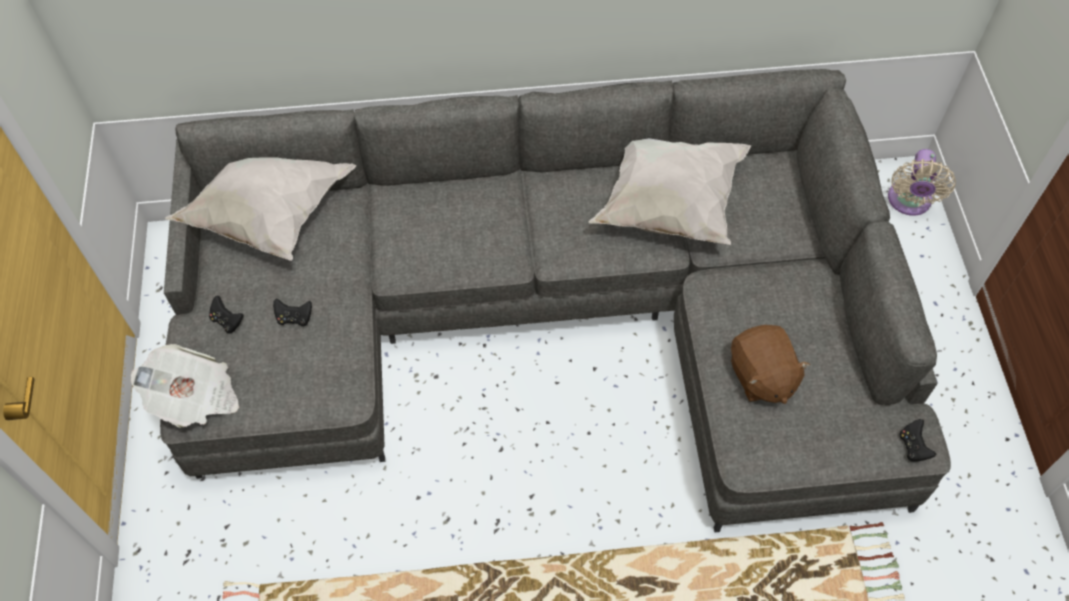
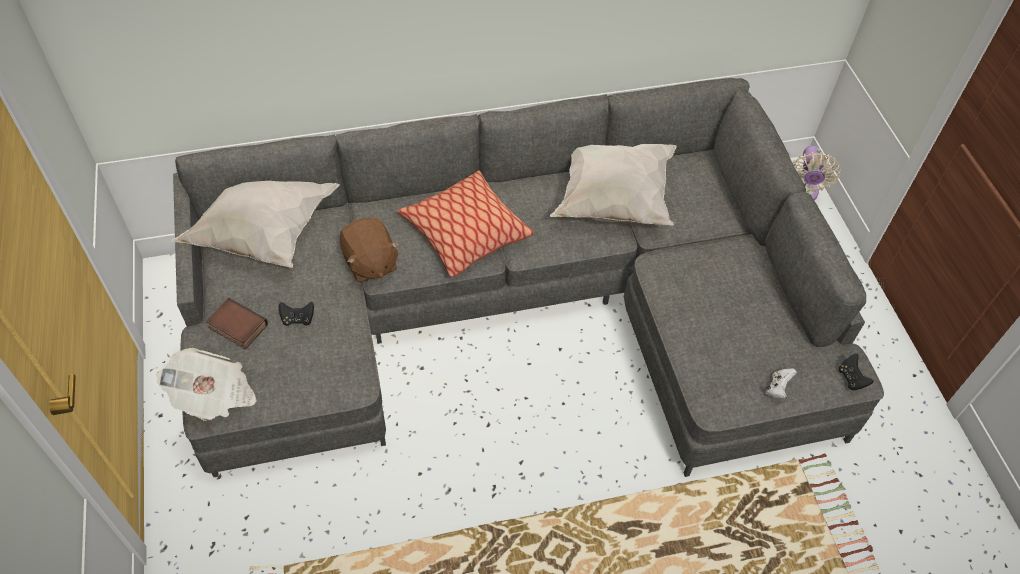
camera: 10 degrees left, 5 degrees down
(227, 321) = (236, 327): black game controller -> book
(493, 231) = (465, 232): none -> pillow
(761, 376) = (714, 332): brown plush toy -> brown plush toy (370, 263)
(823, 450) = (777, 388): none -> white game controller

